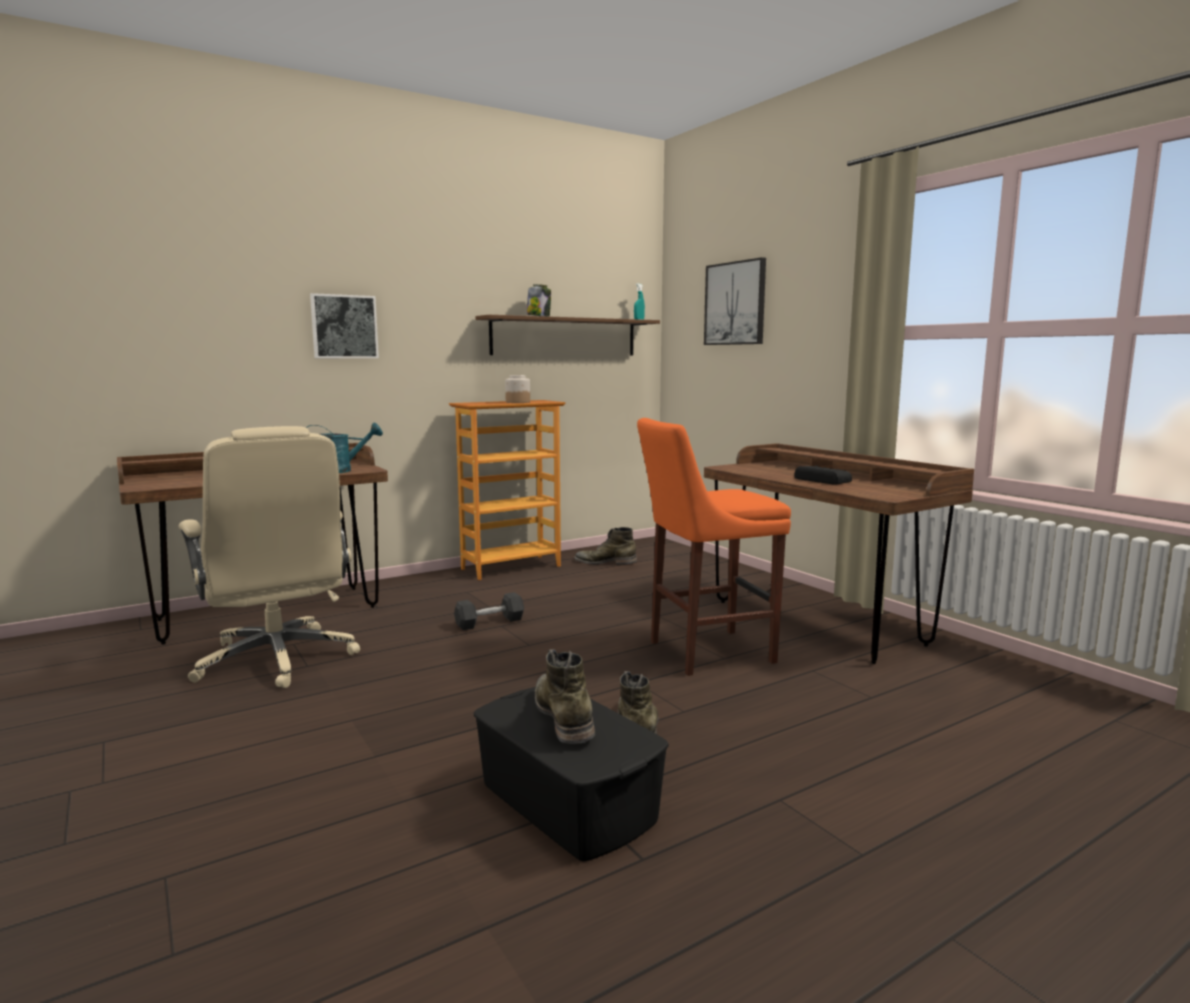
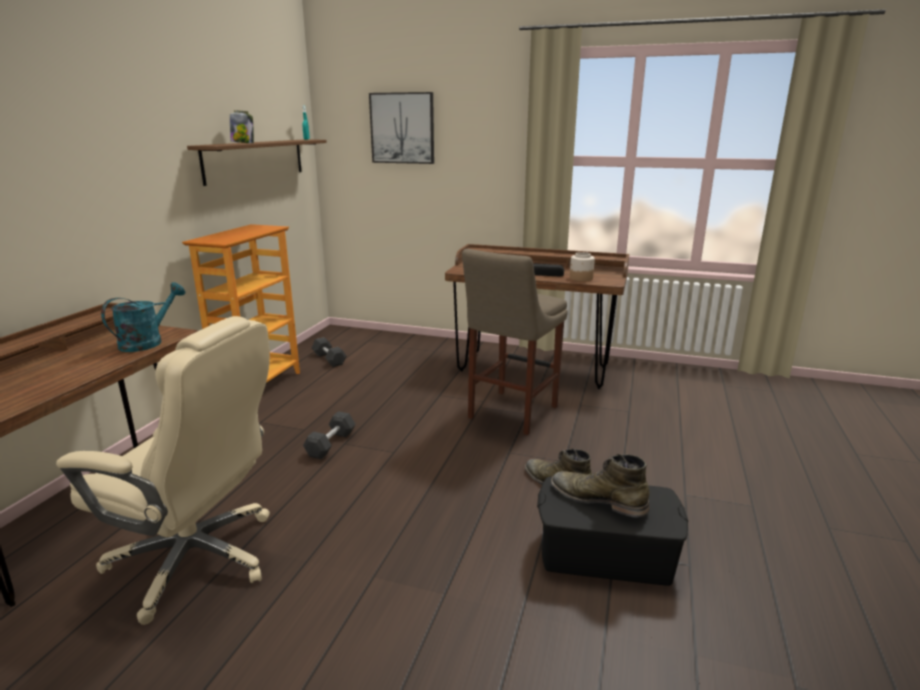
camera: 40 degrees left, 10 degrees up
(344, 327) = (68, 170): picture -> none
(517, 402) = (250, 232): jar -> jar (581, 278)
(605, 562) = (329, 359): green boot -> grey dumbbell
(705, 652) = (510, 414): orange stool -> beige stool

